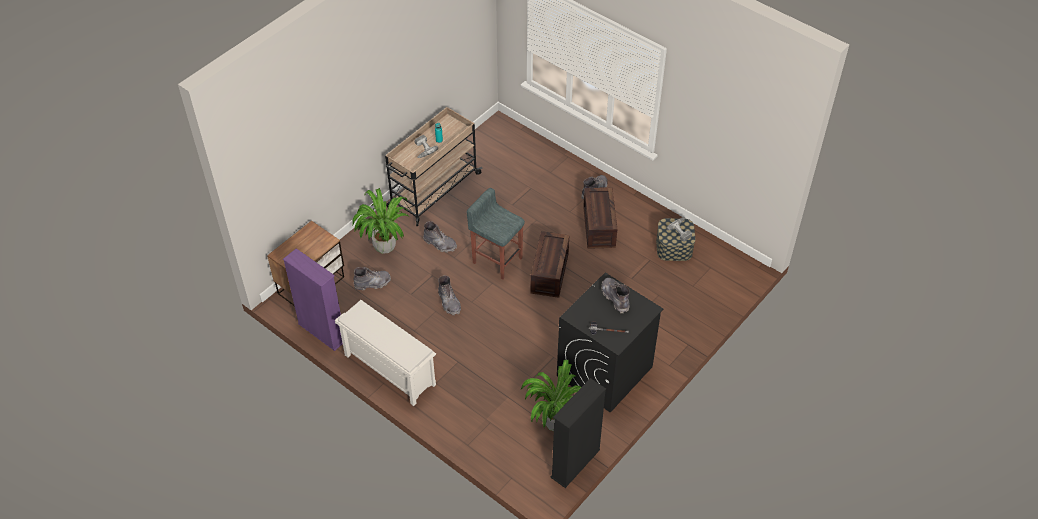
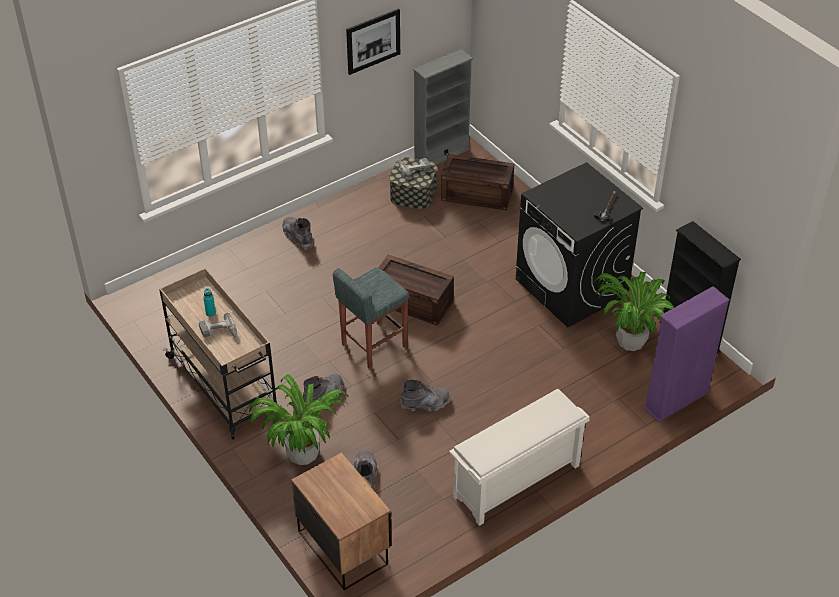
camera: 75 degrees left, 5 degrees down
(322, 332) = (432, 545): purple bookcase -> purple bookcase (676, 400)
(600, 227) = (358, 245): crate -> crate (478, 194)
(615, 297) = (561, 193): grey boot -> none
(703, 122) = (373, 41): none -> picture
(731, 255) = (441, 154): none -> grey bookcase

